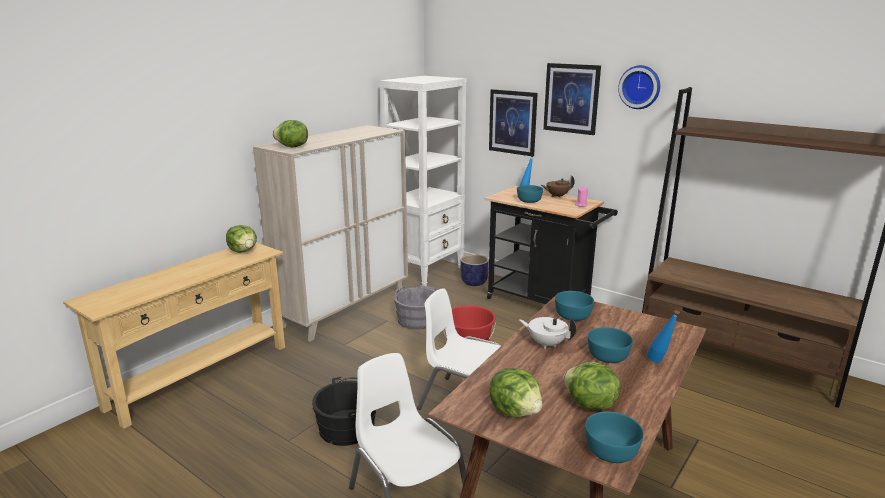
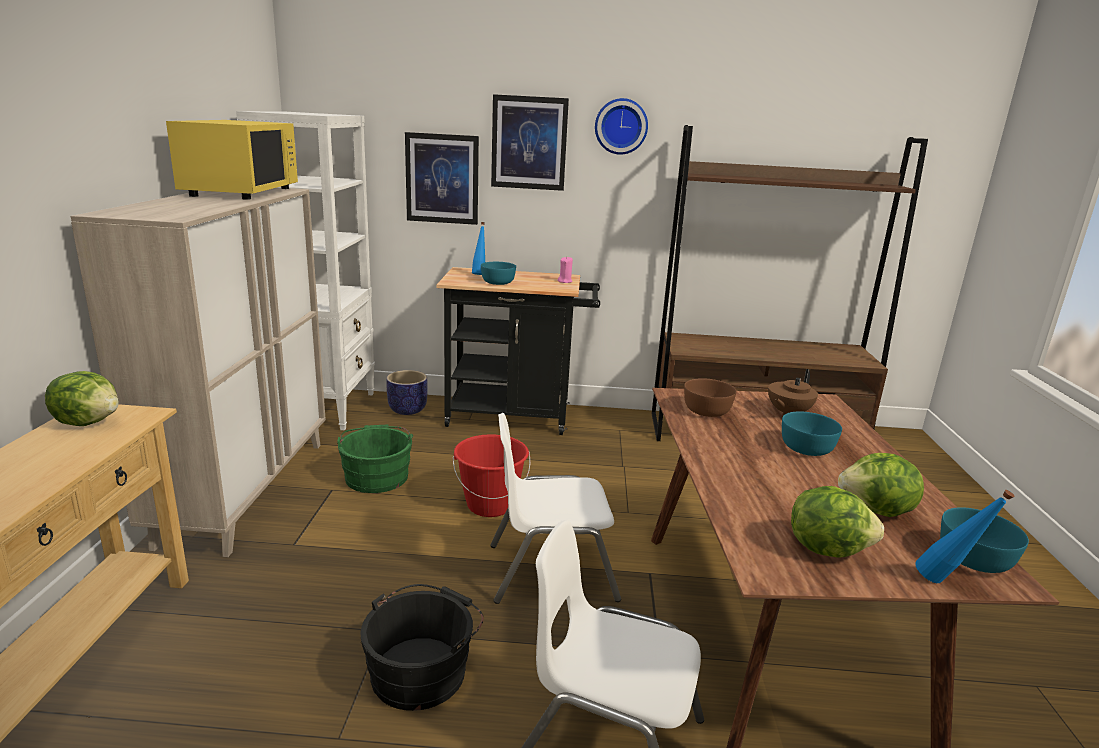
camera: 35 degrees left, 0 degrees up
(292, 147) = (162, 214): lettuce -> none
(361, 131) = (241, 192): none -> yellow microwave
(419, 319) = (377, 475): grey bucket -> green bucket
(546, 344) = (731, 451): white teapot -> none
(557, 196) = (521, 274): brown teapot -> brown teapot (787, 413)
(572, 316) = (706, 411): turquoise bowl -> brown bowl
(659, 363) = (858, 442): blue bottle -> blue bottle (946, 583)

